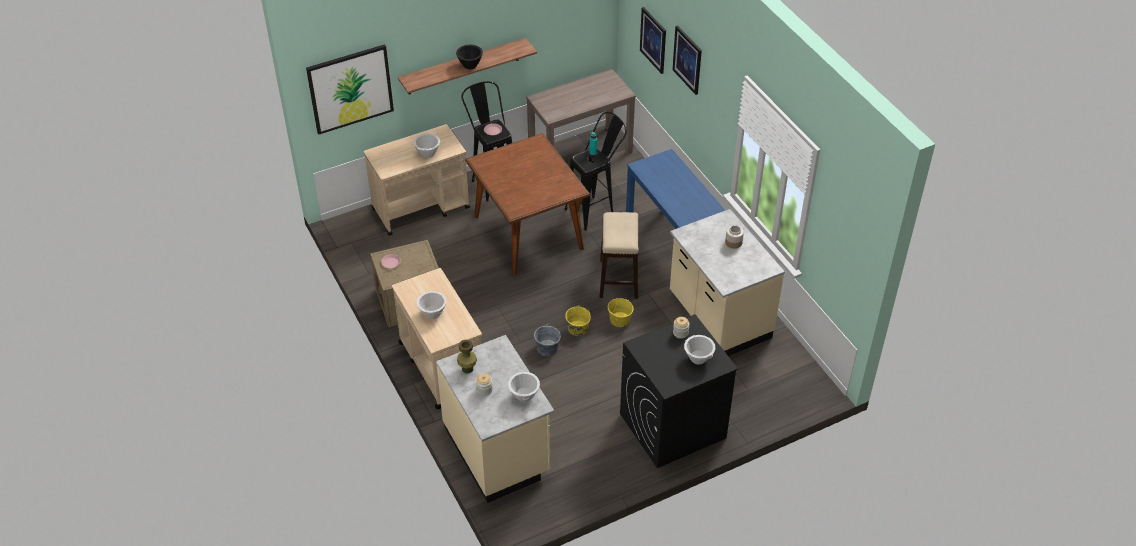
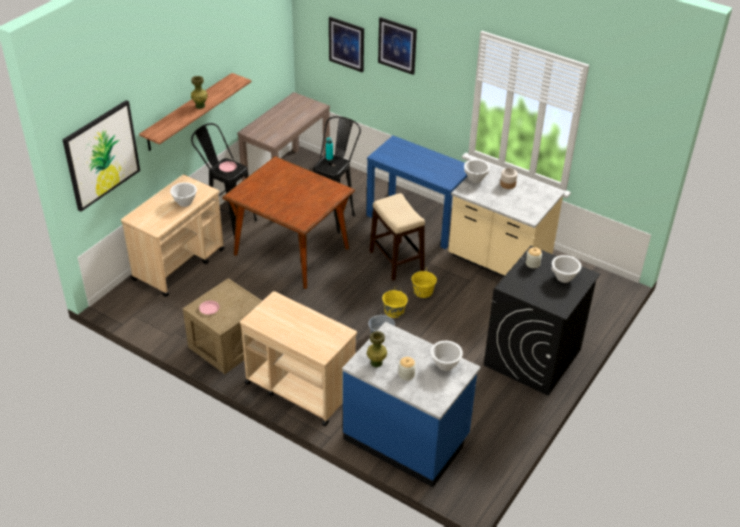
camera: 30 degrees left, 5 degrees down
(432, 313) = (298, 331): white bowl -> white bowl (475, 179)
(470, 65) = (200, 106): black bowl -> green vase
(498, 450) = (406, 438): beige counter -> blue counter

